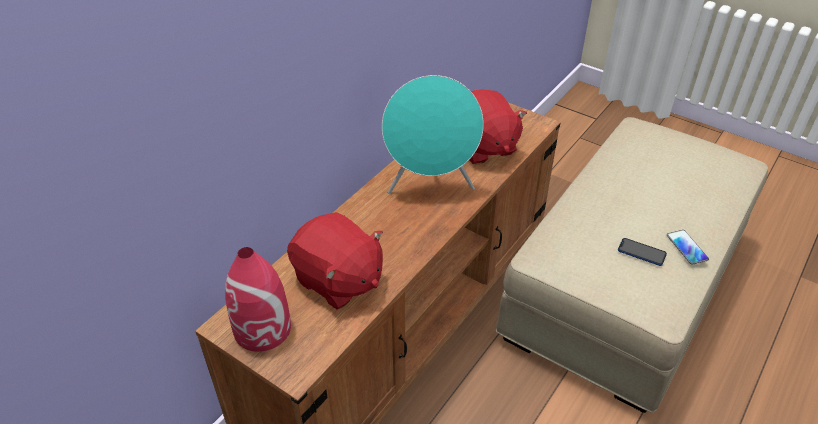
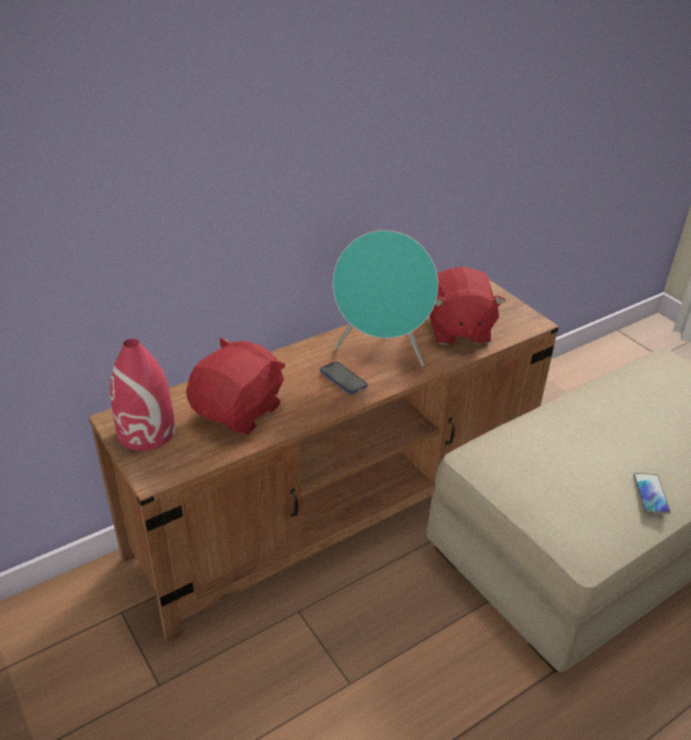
camera: 20 degrees right, 5 degrees down
(338, 280) = (239, 411): red plush toy -> red plush toy turned 120 degrees counterclockwise
(641, 253) = (593, 484): phone -> phone (343, 379)

